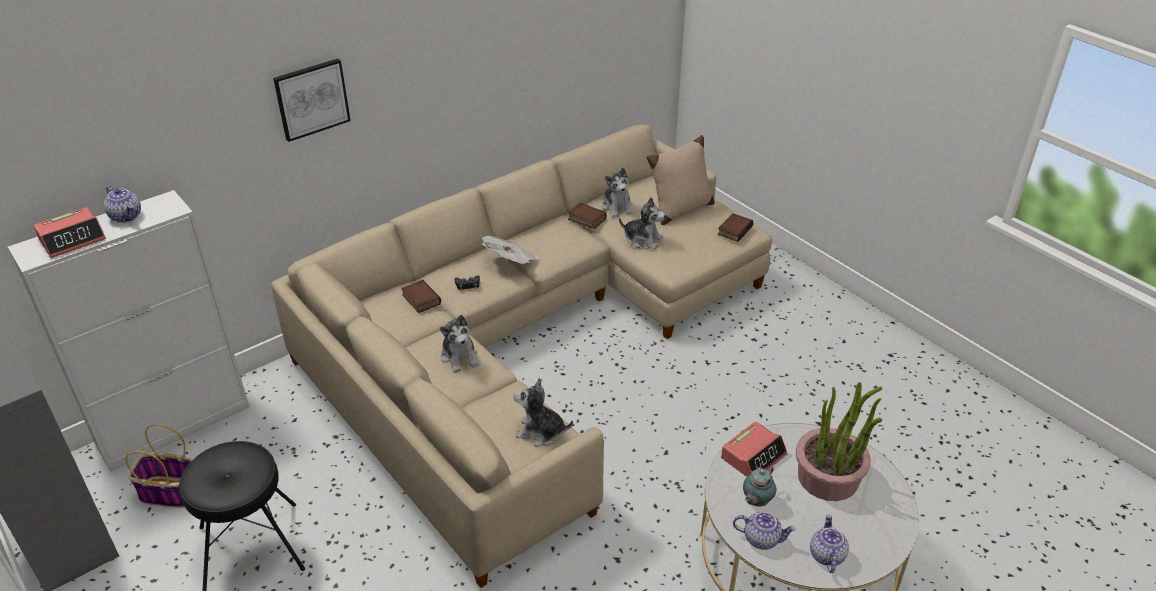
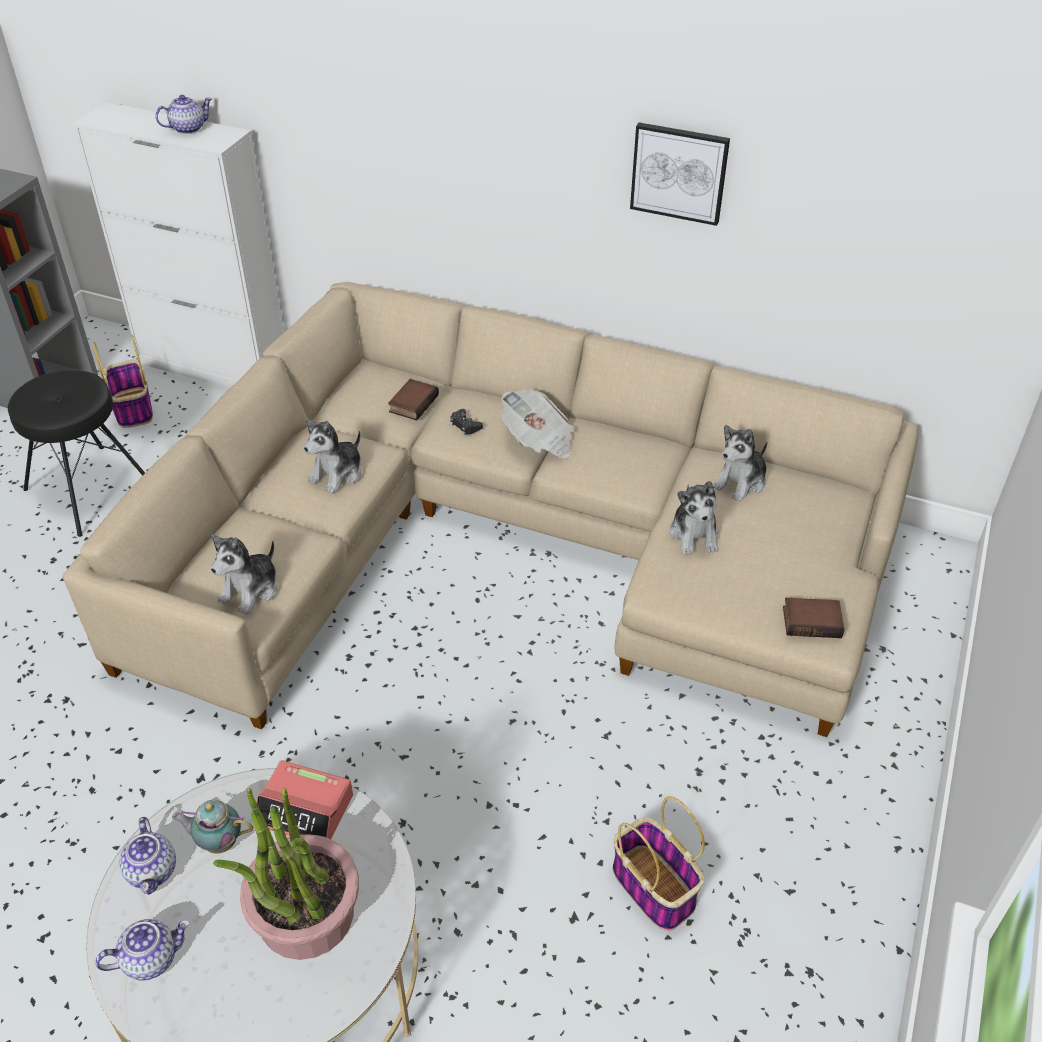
camera: 60 degrees right, 5 degrees up
(73, 239) = (135, 122): alarm clock -> none
(126, 216) = (188, 128): teapot -> teapot turned 135 degrees counterclockwise
(311, 99) = (413, 107): picture -> picture (679, 173)
(541, 432) = (251, 590): plush toy -> plush toy turned 135 degrees counterclockwise
(586, 219) = (686, 465): book -> none
(680, 210) = (796, 544): beige pillow -> none
(817, 386) = (655, 888): none -> basket

